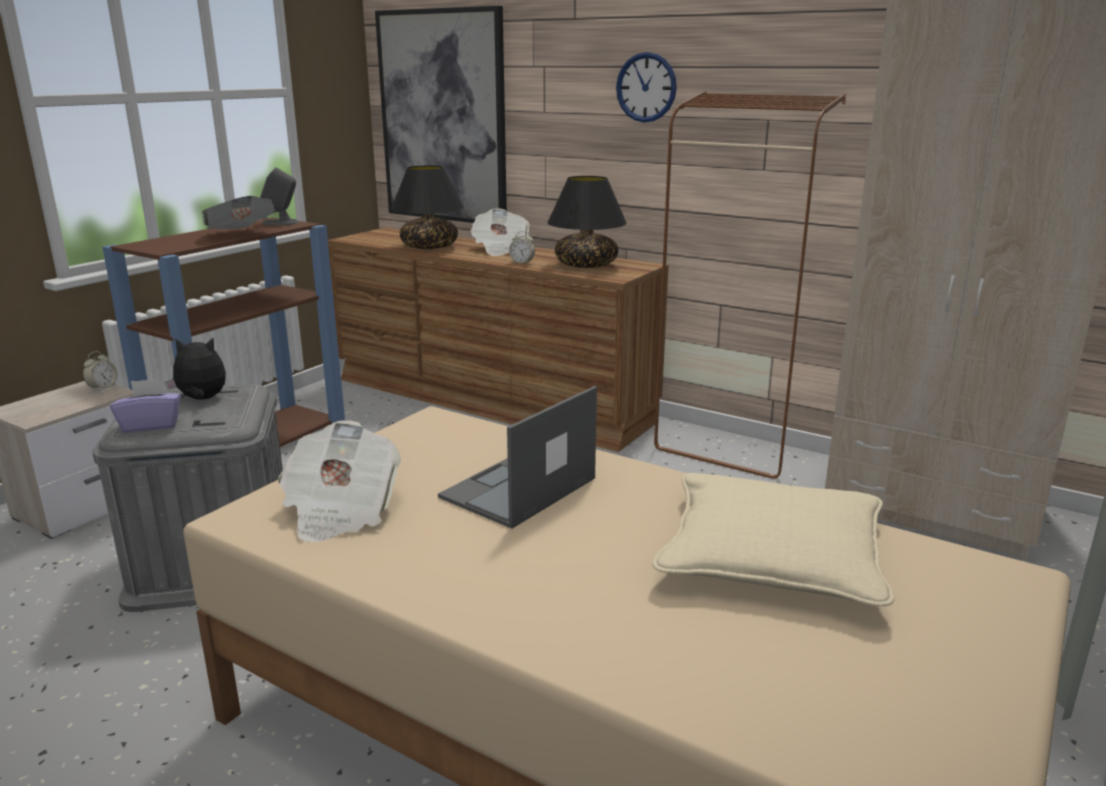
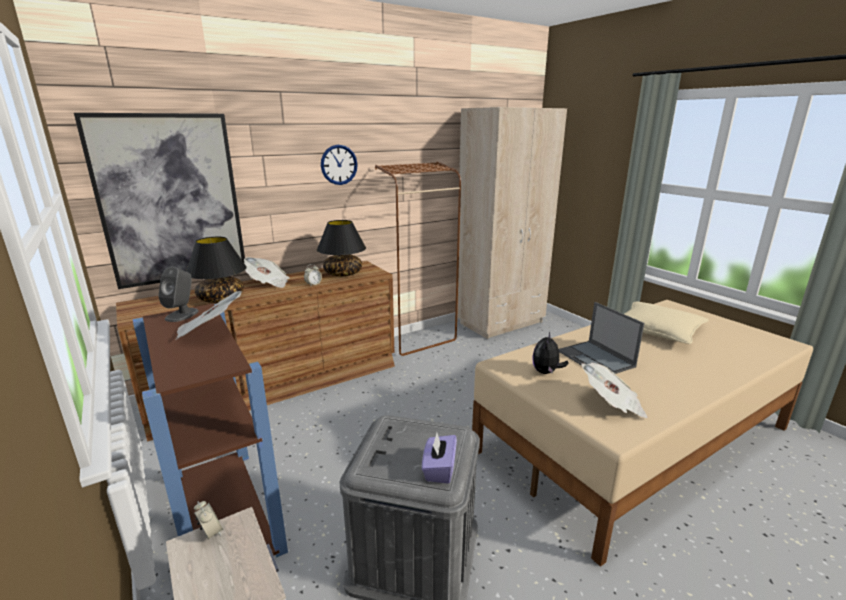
camera: 65 degrees left, 0 degrees up
(202, 399) = (398, 443): plush toy -> plush toy (546, 372)

